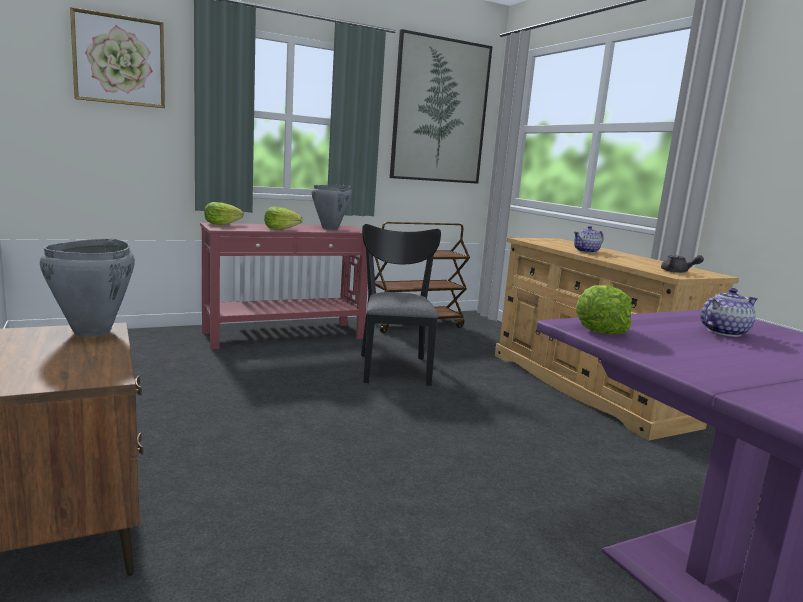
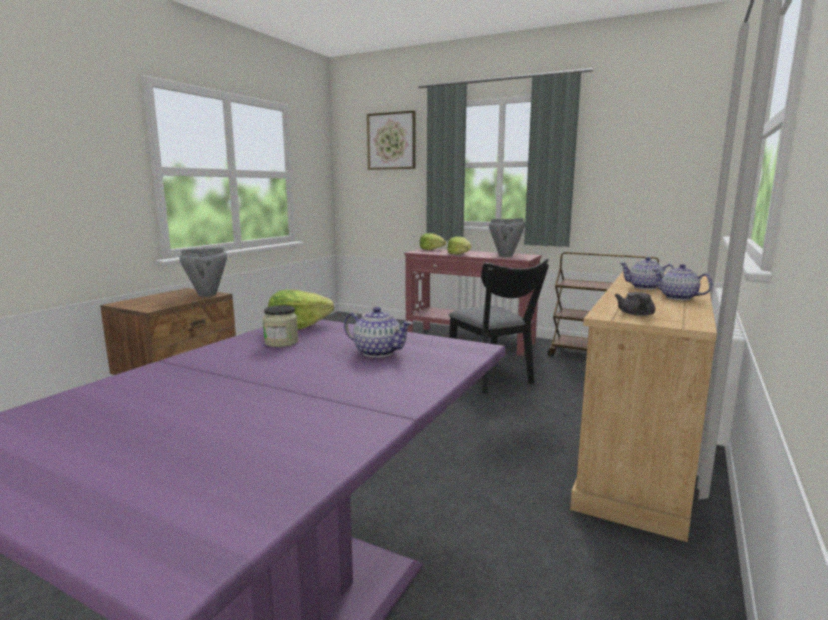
camera: 55 degrees right, 0 degrees up
(394, 366) = (493, 378): black chair -> black chair turned 105 degrees clockwise
(440, 111) = (658, 137): picture -> none
(631, 257) = (678, 298): none -> teapot
(666, 345) = (281, 342): none -> jar

